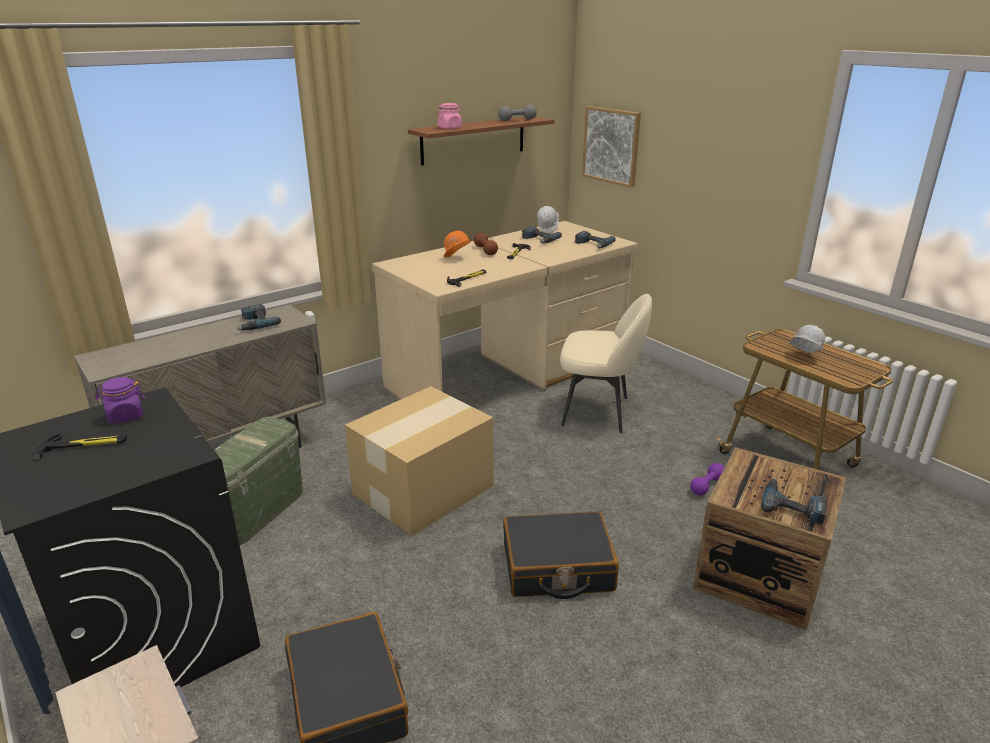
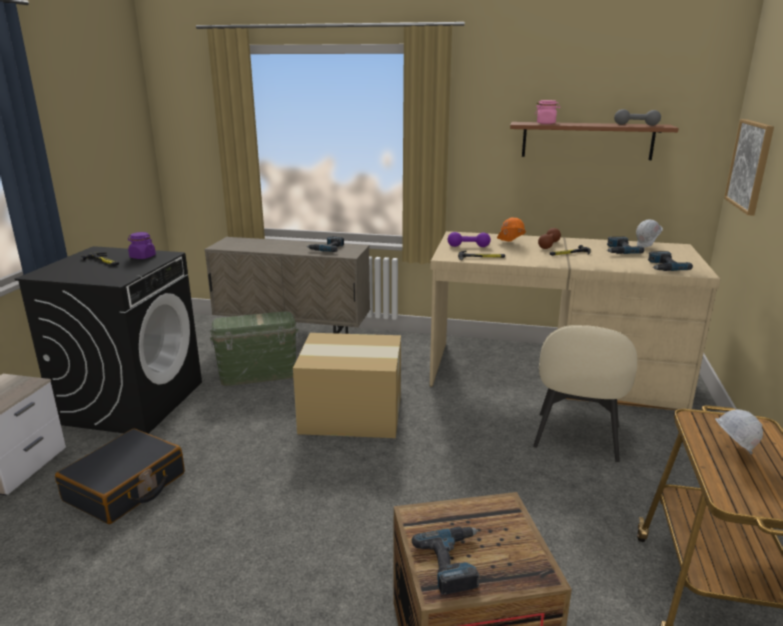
camera: 50 degrees right, 5 degrees down
(557, 568) = (334, 512): black suitcase -> none
(598, 411) = (576, 438): beige chair -> beige chair turned 45 degrees clockwise
(707, 486) = (564, 551): purple dumbbell -> purple dumbbell (468, 246)

